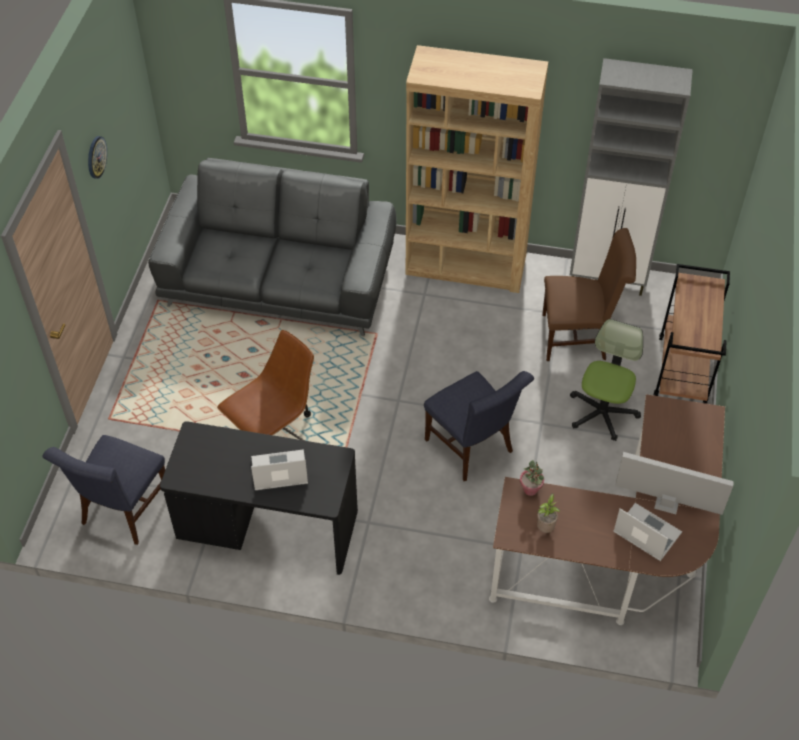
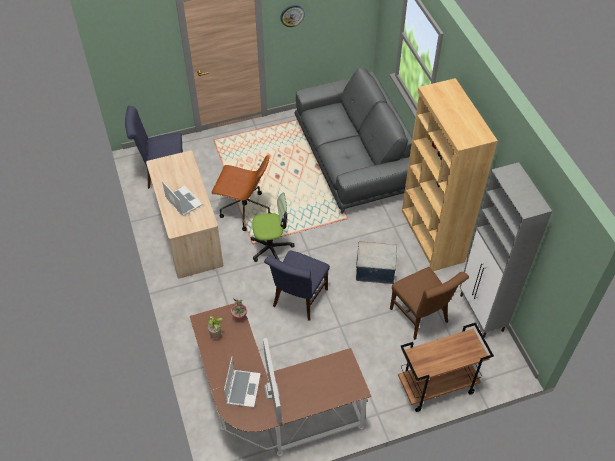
camera: 60 degrees right, 0 degrees up
(267, 527) = (188, 233): black desk -> beige desk
(480, 346) = (375, 270): none -> storage box
(602, 413) = (370, 355): office chair -> office chair (271, 248)

